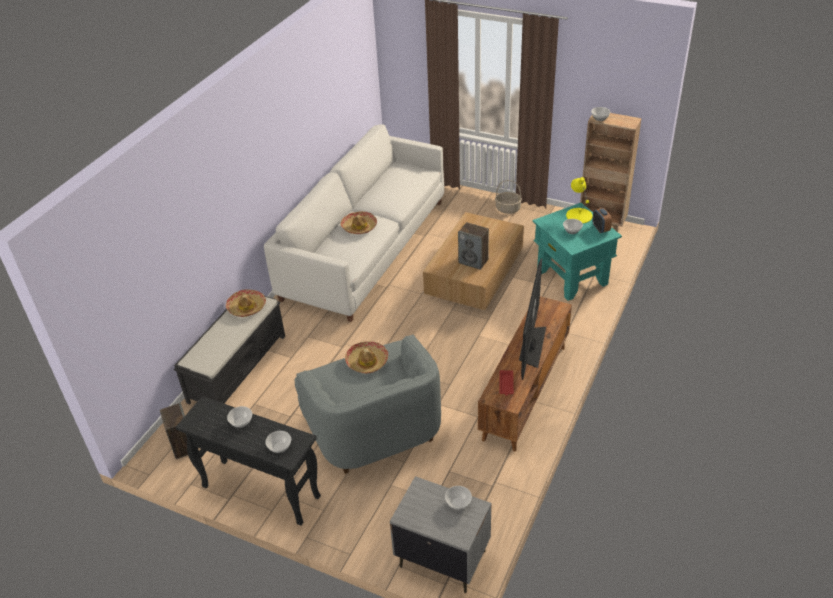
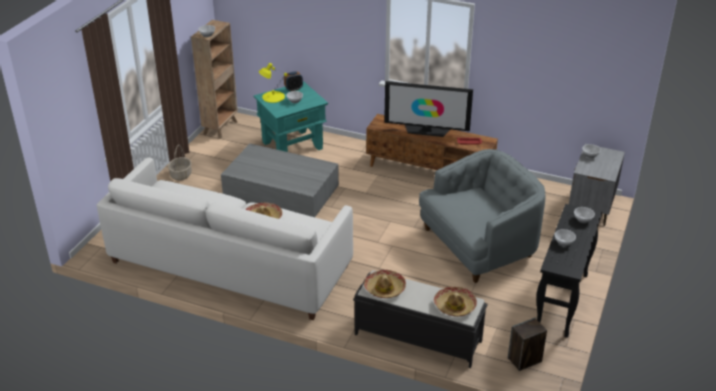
camera: 95 degrees left, 5 degrees down
(367, 361) = (455, 206): hat -> hat (454, 306)
(473, 261) = (300, 169): speaker -> none
(474, 273) = (281, 194): brown coffee table -> grey coffee table

